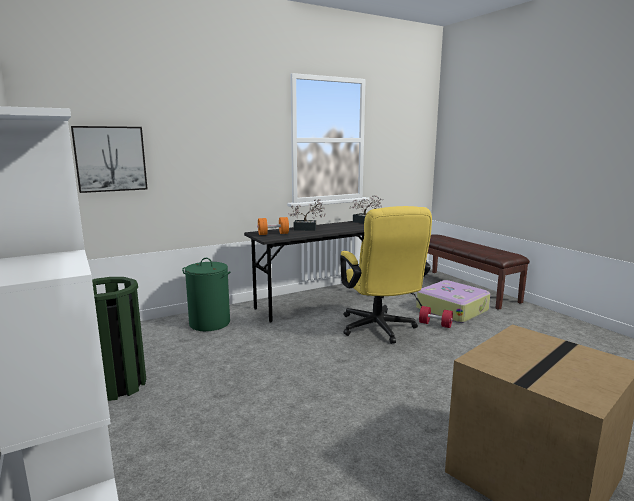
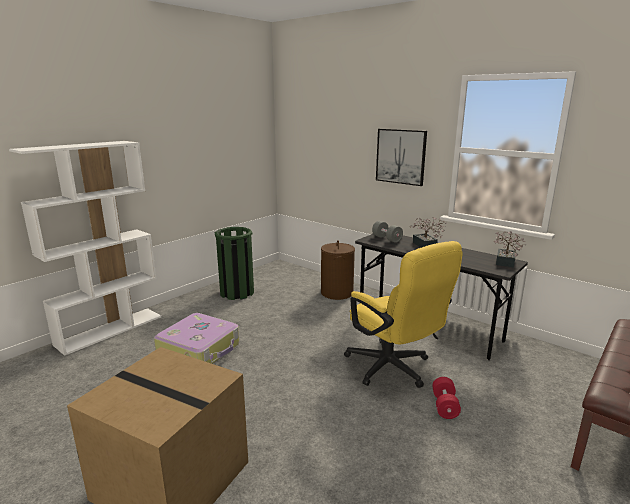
camera: 70 degrees right, 5 degrees up
(110, 159) = (314, 152): picture -> picture (401, 156)
(209, 323) = (337, 293): green laundry basket -> brown laundry basket
(273, 234) = (386, 239): orange dumbbell -> grey dumbbell
(379, 330) = (393, 369): yellow office chair -> yellow office chair turned 90 degrees counterclockwise
(452, 309) = (513, 417): suitcase -> suitcase (200, 350)

